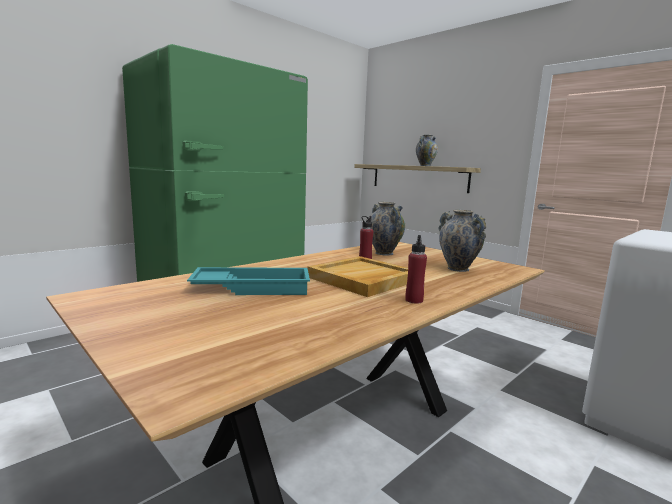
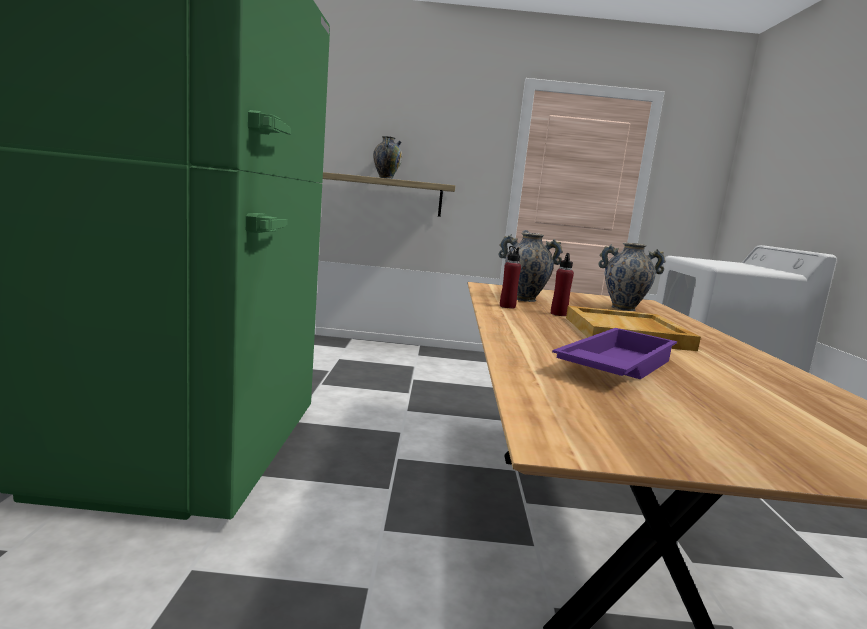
camera: 45 degrees left, 0 degrees up
(253, 287) = (614, 366): turquoise tray -> purple tray
(414, 300) = (721, 346): red bottle -> red bottle (507, 306)

